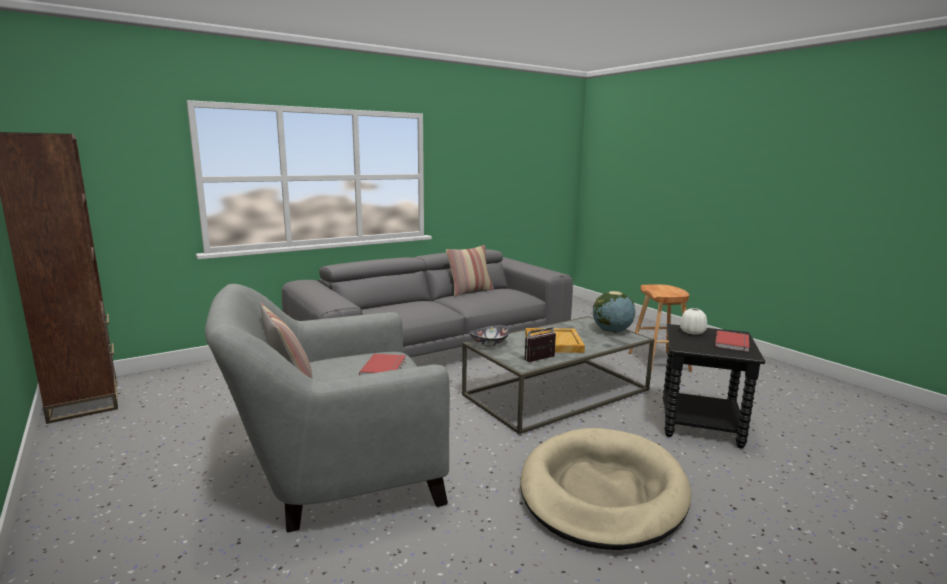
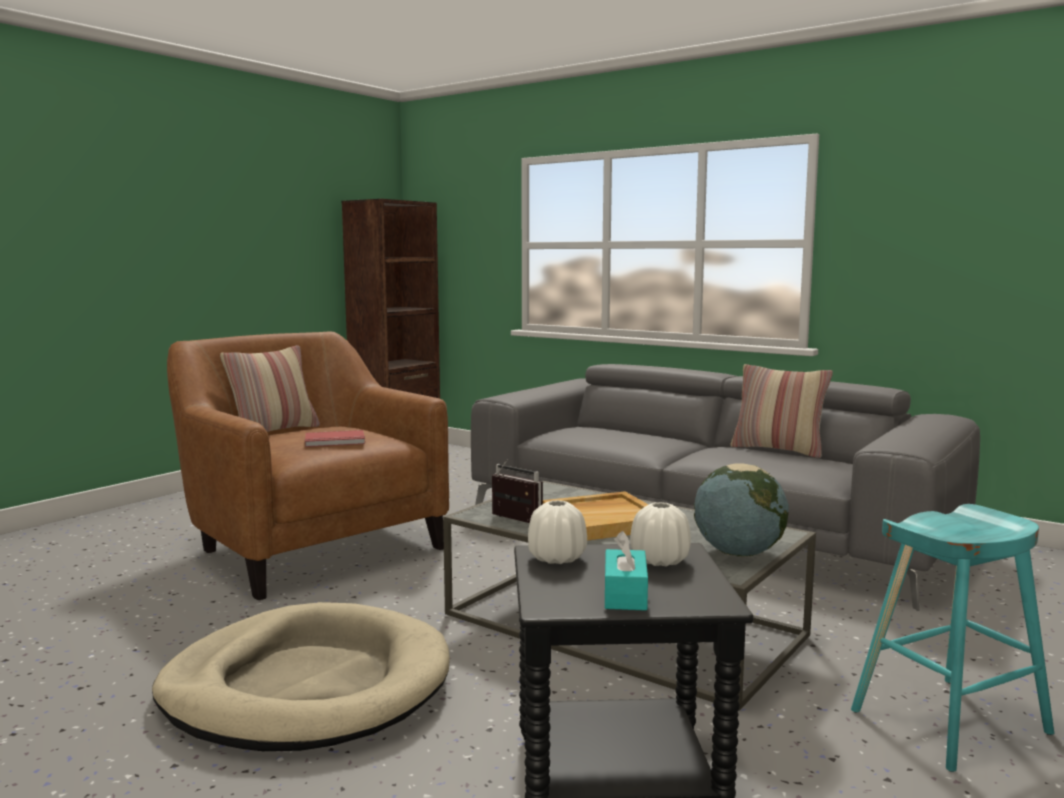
camera: 70 degrees right, 5 degrees down
(335, 472) = (309, 545): grey armchair -> brown armchair
(489, 344) = (551, 491): bowl -> none
(658, 362) = (950, 721): brown stool -> turquoise stool
(690, 346) = (556, 558): none -> white vase
(733, 343) = (625, 594): red book -> turquoise tissue box

